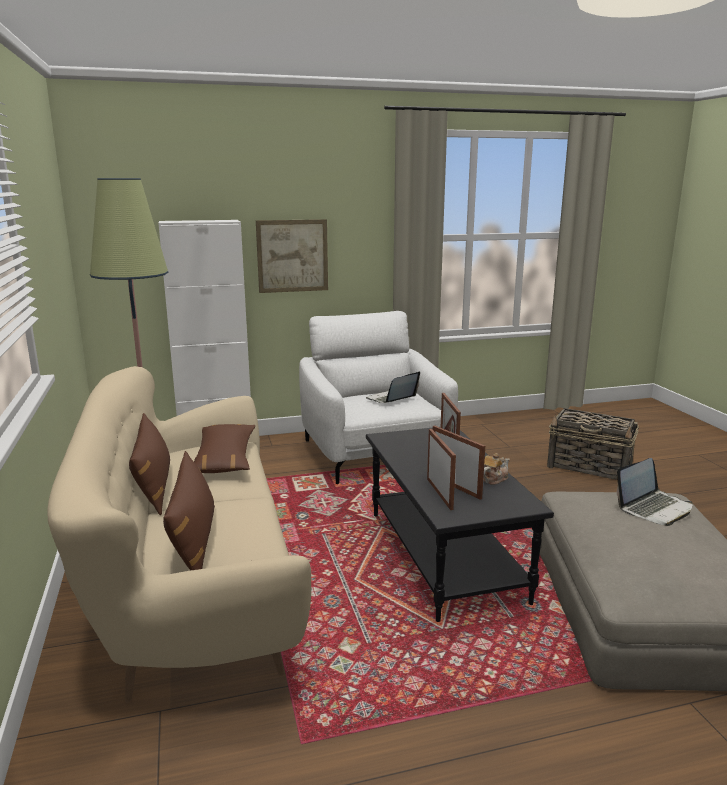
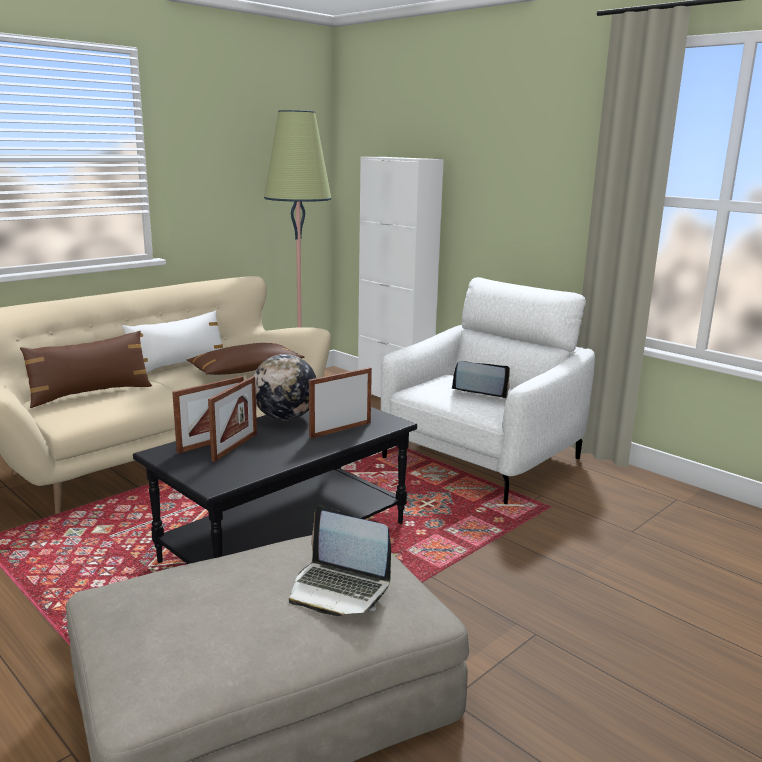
camera: 60 degrees right, 0 degrees up
(154, 487) = (178, 366): brown pillow -> white pillow
(292, 256) = (492, 205): picture -> none
(405, 459) = (285, 418): none -> globe
(494, 479) = (271, 461): teapot -> none
(590, 467) = (662, 607): basket -> none

